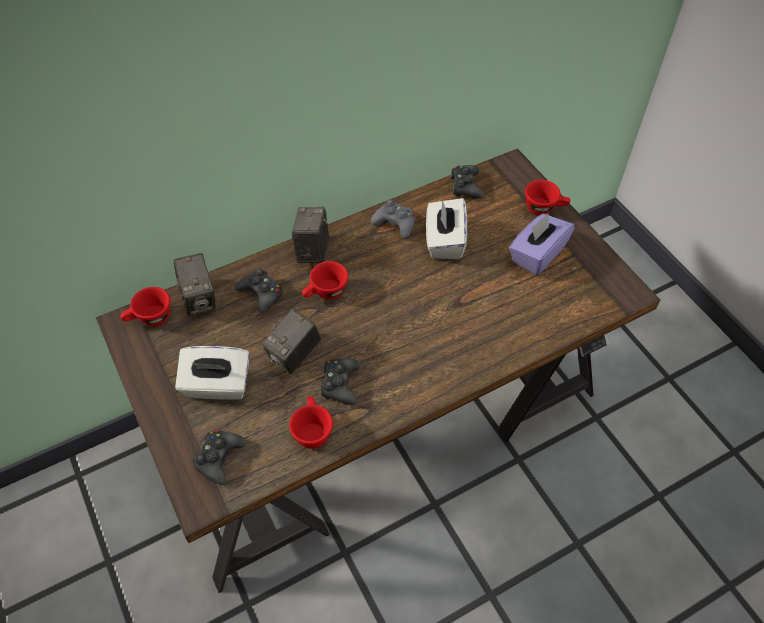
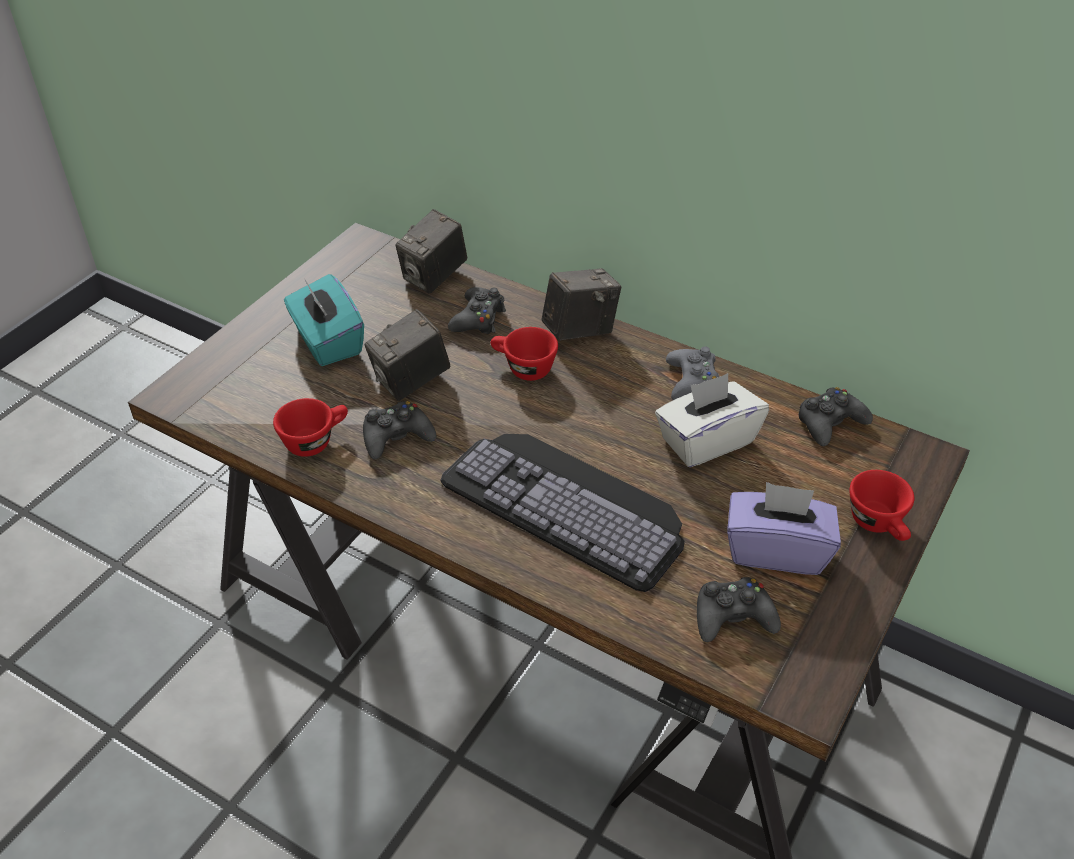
camera: 60 degrees right, 10 degrees down
(150, 319) = (380, 257): red cup -> none
(217, 386) = (327, 341): white tissue box -> turquoise tissue box
(219, 458) = (235, 384): black game controller -> black game controller (732, 617)
(294, 355) = (411, 382): camera -> camera turned 45 degrees counterclockwise
(452, 323) = (570, 503): none -> keyboard

